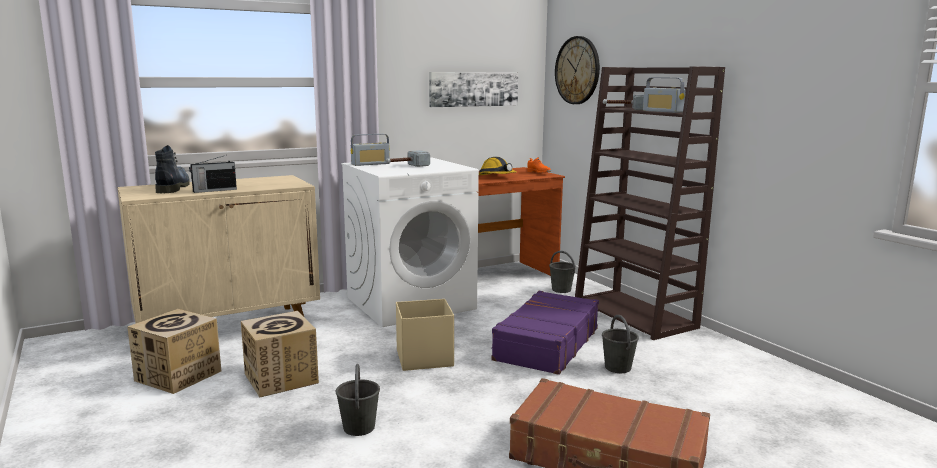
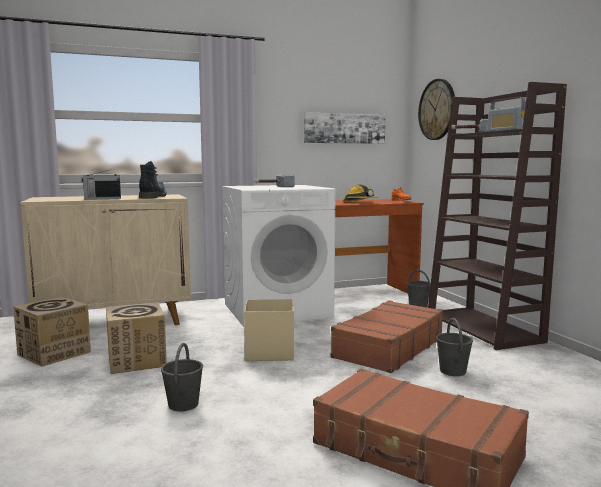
camera: 10 degrees right, 5 degrees down
(173, 187) = (73, 197): boot -> boot (153, 196)
(370, 164) = (245, 186): radio -> none
(546, 344) = (388, 348): purple suitcase -> brown suitcase

